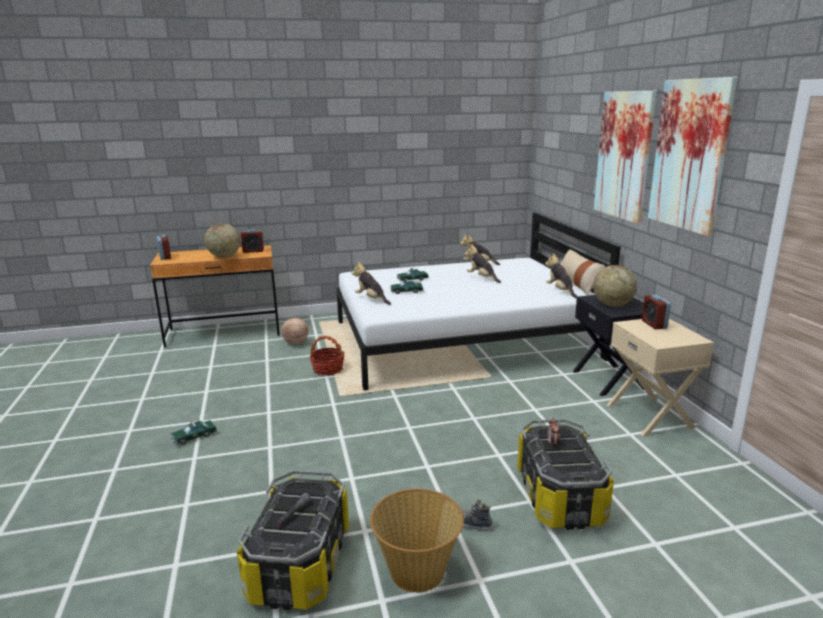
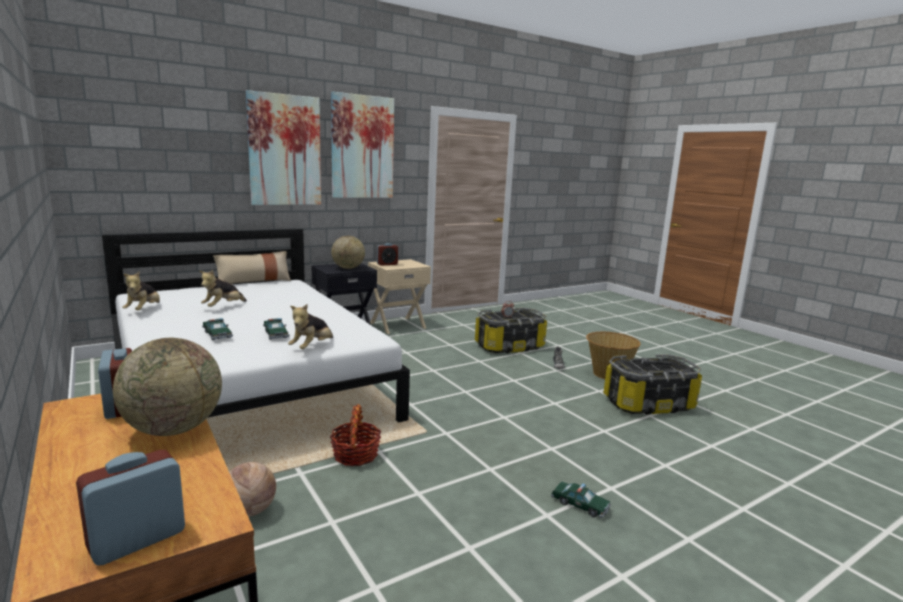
camera: 110 degrees left, 5 degrees down
(560, 291) = (278, 286): plush toy -> none

